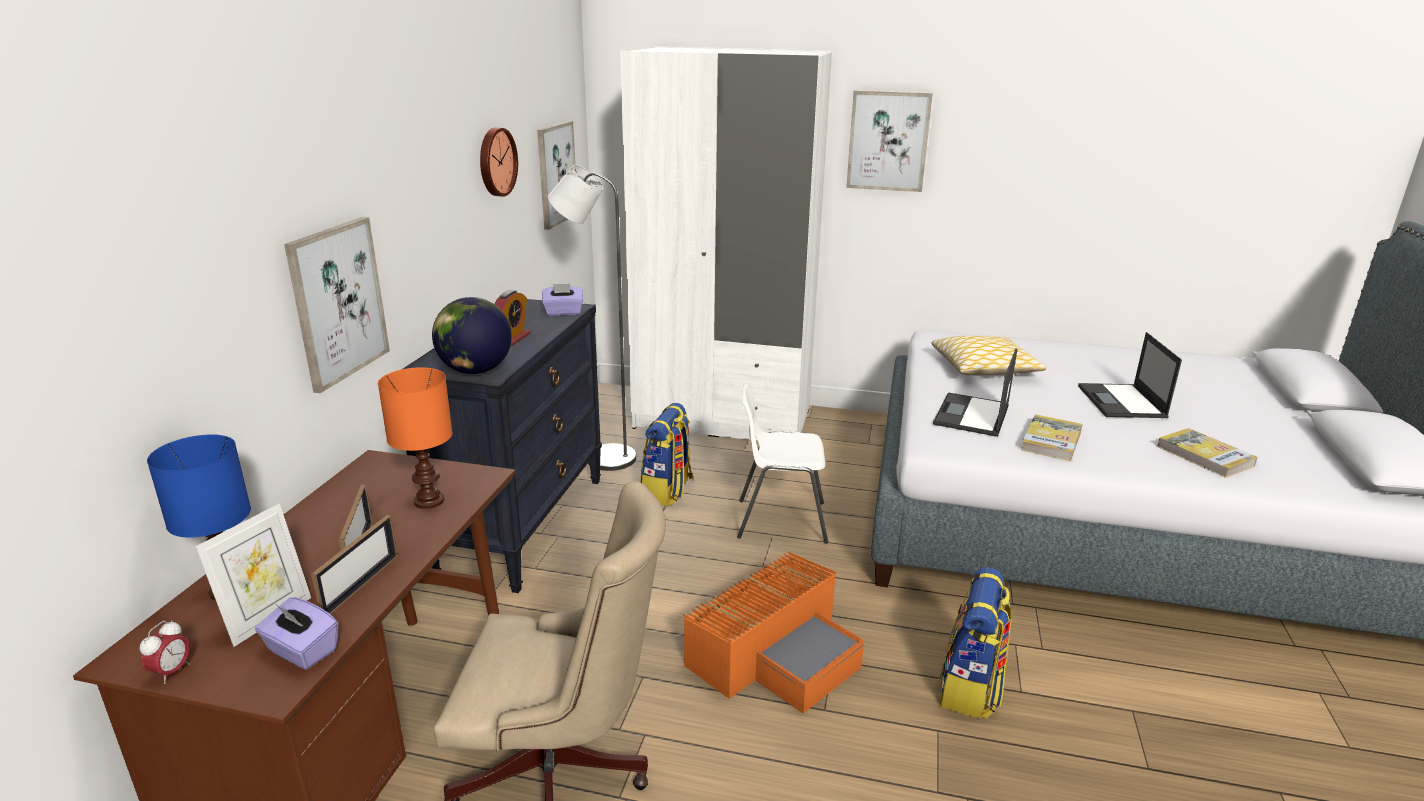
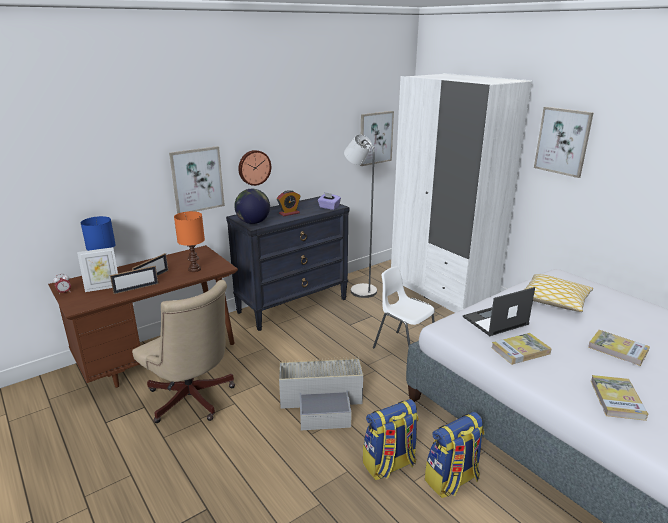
camera: 40 degrees right, 0 degrees up
(301, 651) = (95, 300): purple tissue box -> none
(495, 162) = (321, 128): wall clock -> wall clock (254, 167)
(668, 491) = (369, 315): backpack -> backpack (452, 480)
(776, 653) = (323, 402): orange storage box -> grey storage box
(1122, 402) = (618, 349): laptop -> book

